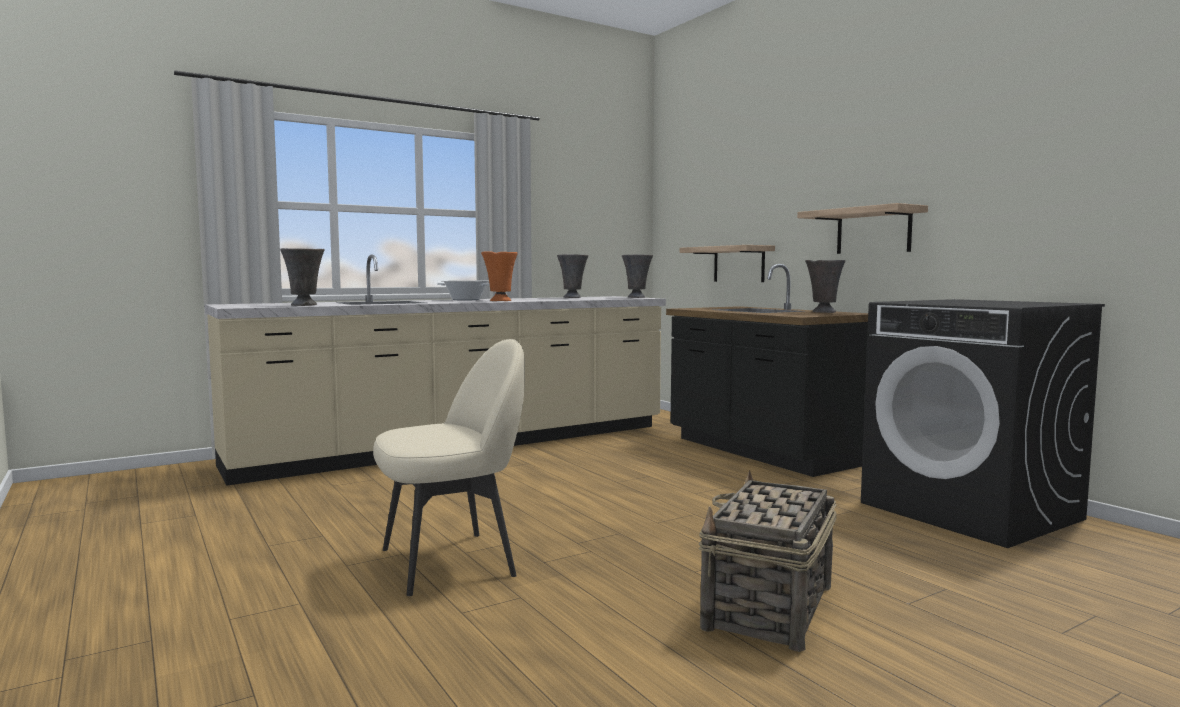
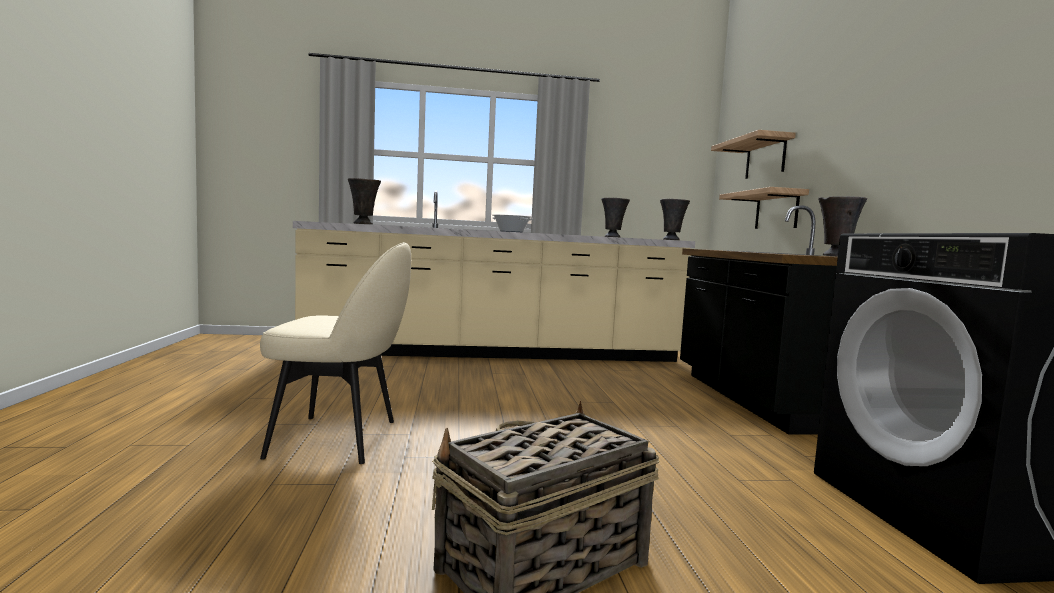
camera: 25 degrees right, 0 degrees up
(499, 301) = (528, 232): orange vase -> none
(873, 231) = (908, 164): shelf -> shelf (765, 158)

